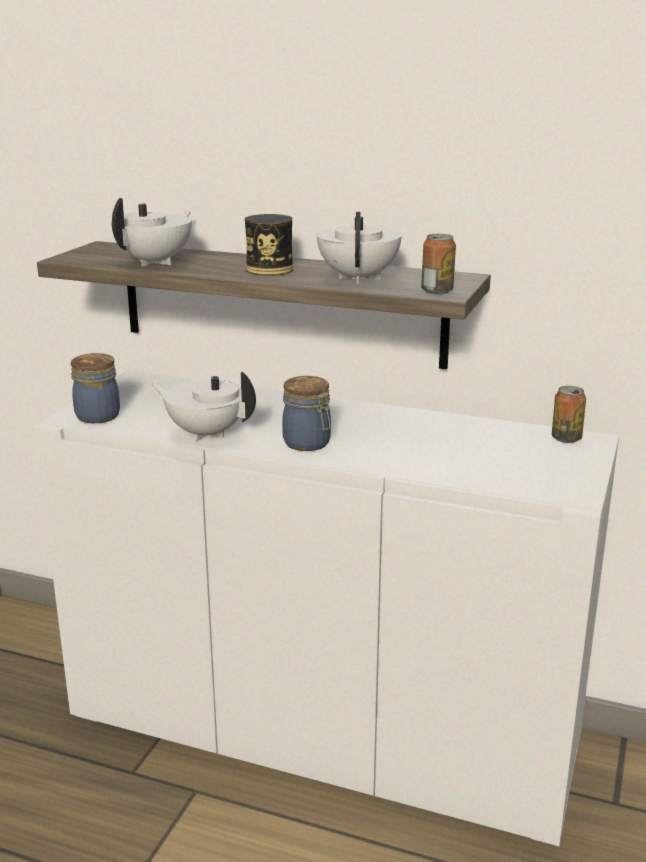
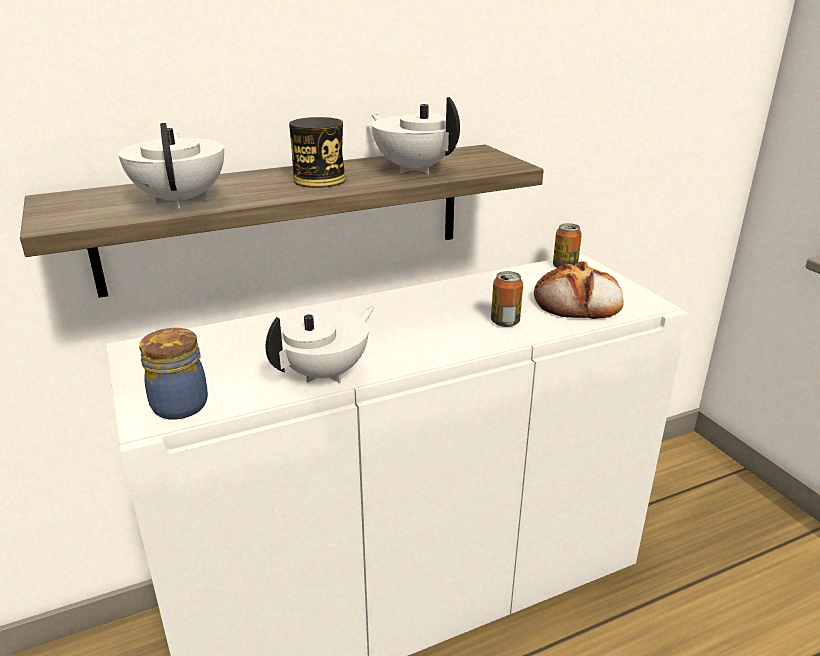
camera: 45 degrees left, 5 degrees up
(206, 433) = (326, 373): white teapot -> white teapot turned 150 degrees clockwise
(308, 444) = (426, 343): jar -> none
(437, 291) = (501, 165): can -> can (505, 322)
(506, 466) = (578, 301): none -> bread

